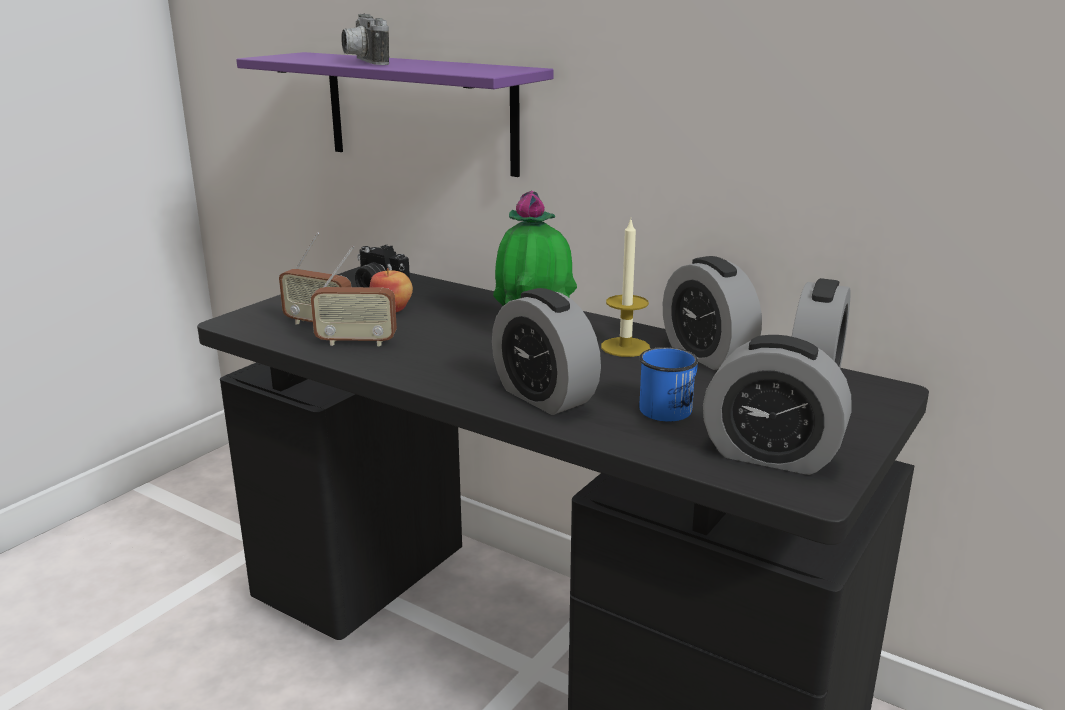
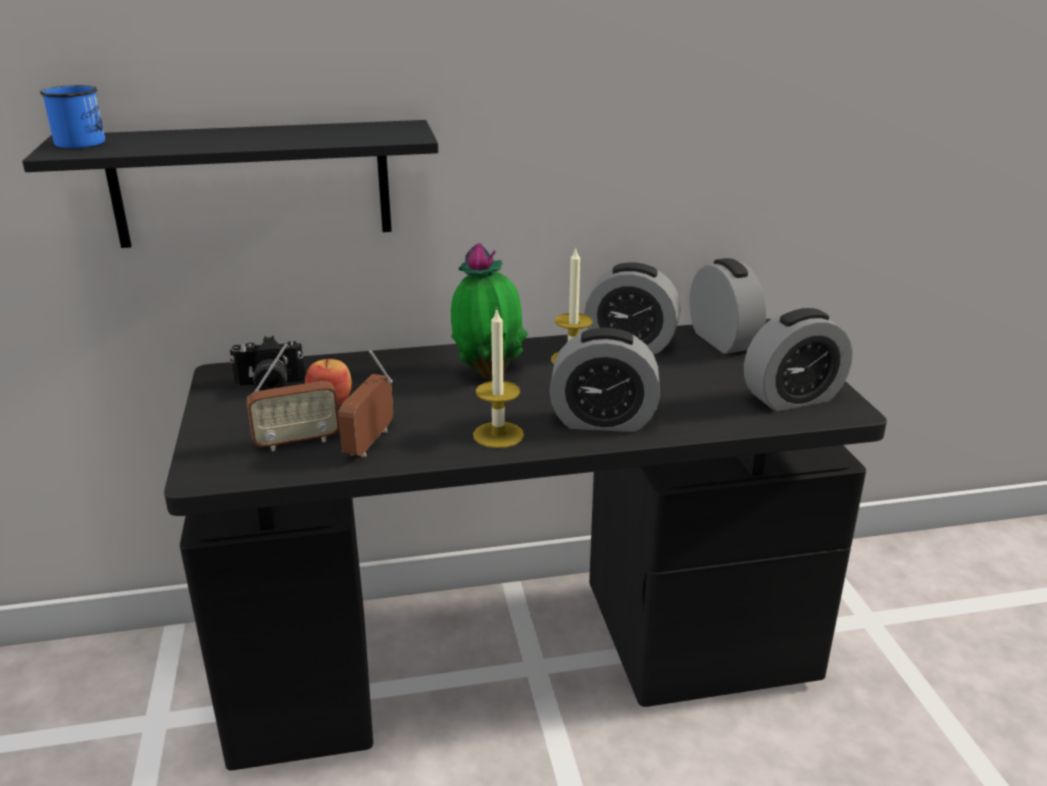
camera: 45 degrees left, 5 degrees up
(356, 342) = (370, 442): radio -> radio turned 150 degrees clockwise
(363, 62) = (219, 141): camera -> none
(420, 112) = (252, 184): purple shelf -> black shelf
(445, 372) = (498, 435): none -> candle
(671, 407) = (687, 392): blue mug -> blue mug (83, 141)

